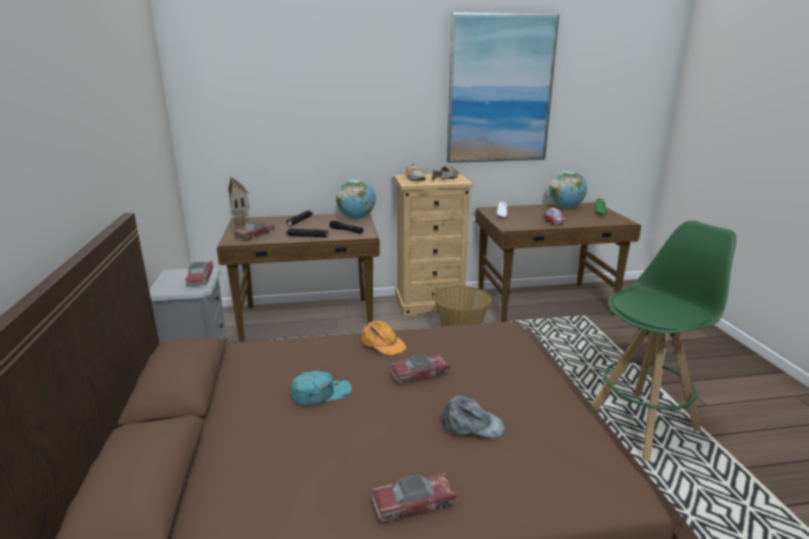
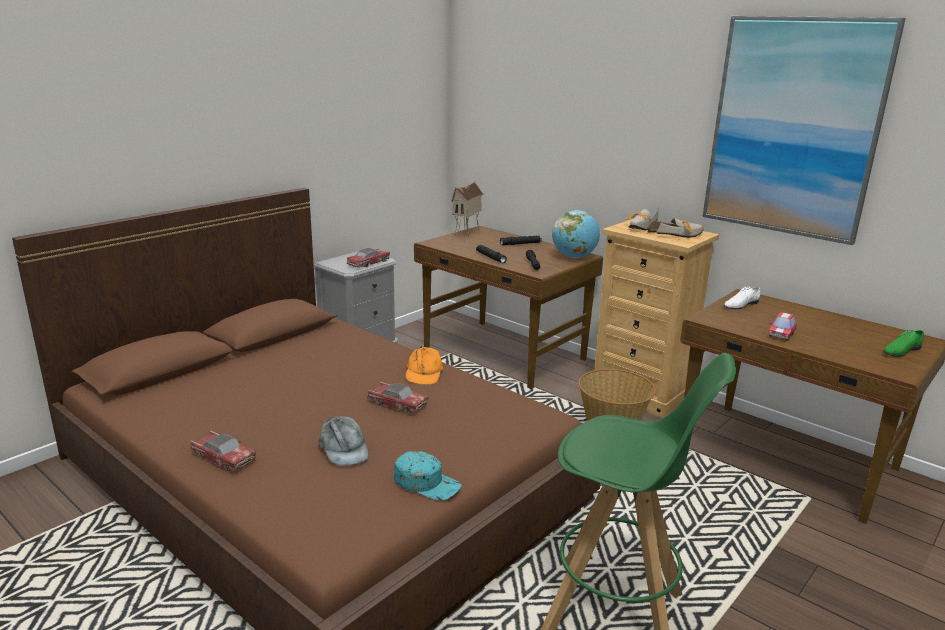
camera: 50 degrees right, 0 degrees up
(255, 235) = (458, 243): toy car -> none
(321, 392) = (320, 377): turquoise cap -> turquoise cap (427, 483)
(565, 207) = (865, 328): globe -> none

